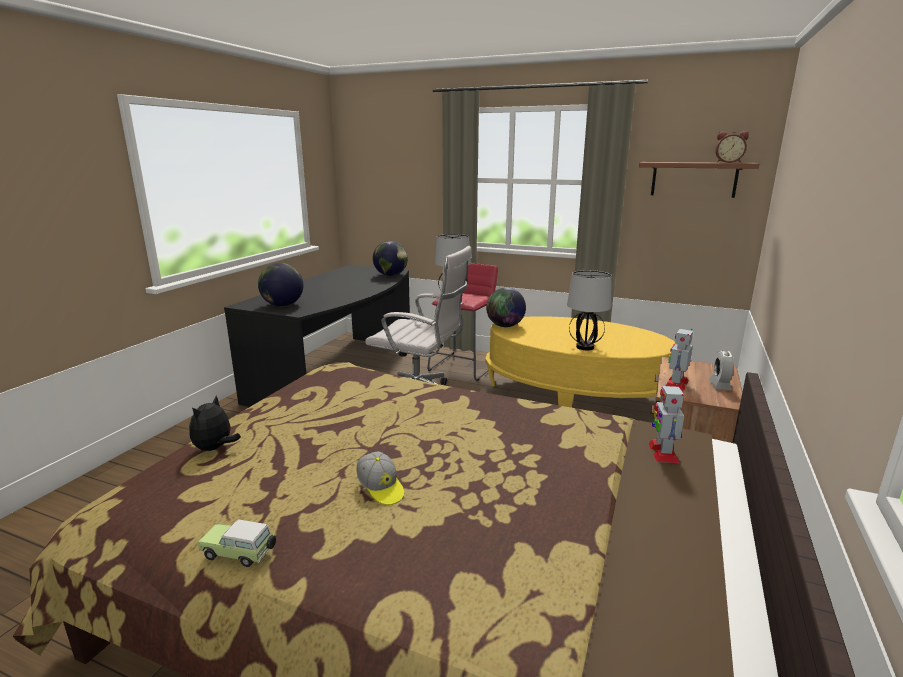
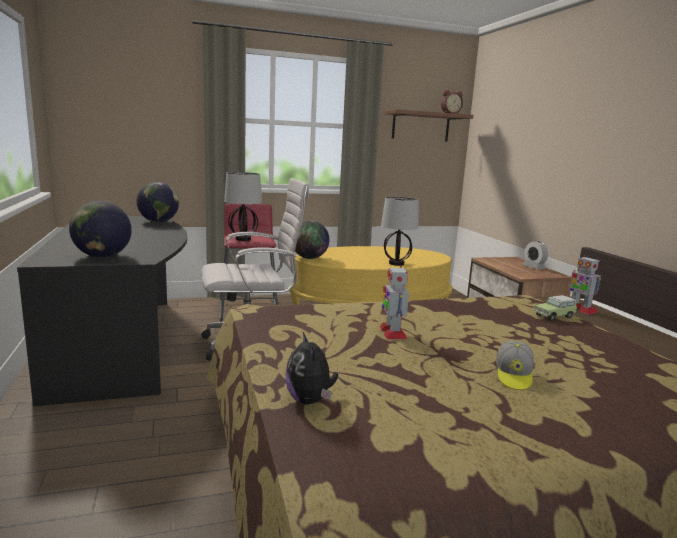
camera: 40 degrees left, 5 degrees down
(240, 554) = (540, 460): toy car -> toy car (555, 316)
(381, 488) = (513, 376): cap -> cap turned 90 degrees clockwise
(676, 383) = (514, 270): toy robot -> toy robot (392, 332)

